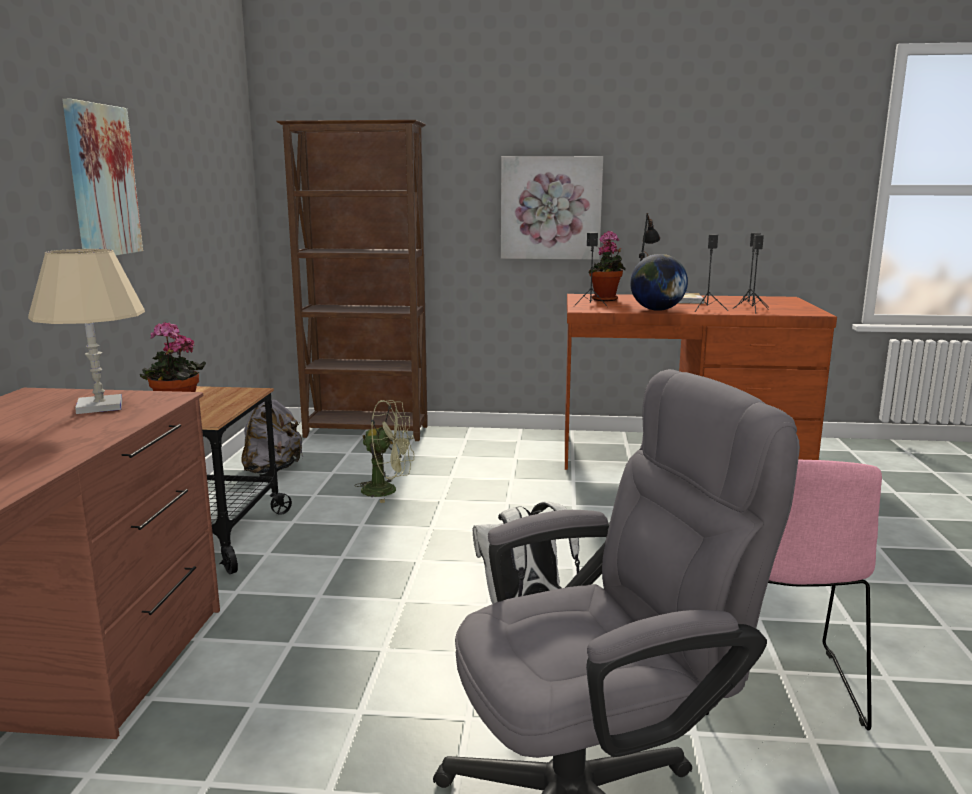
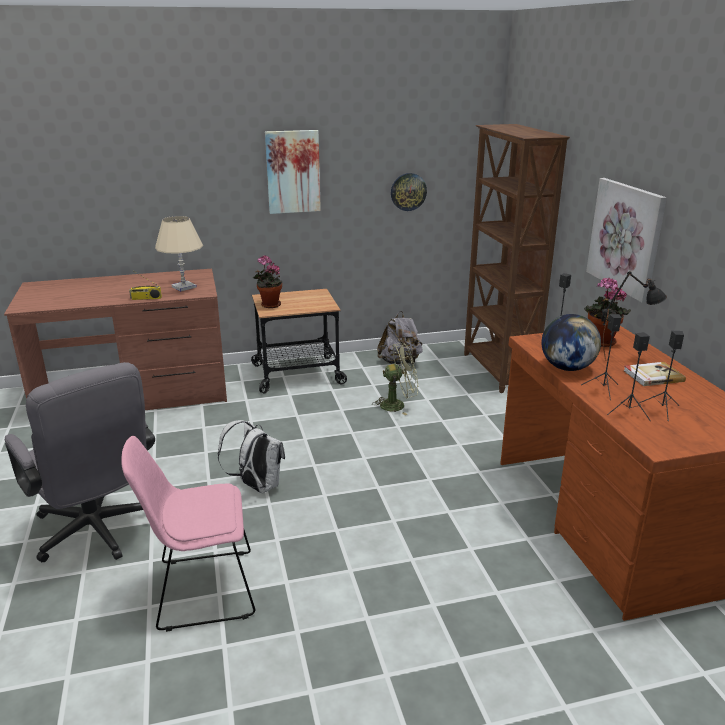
camera: 70 degrees right, 10 degrees up
(108, 433) = (146, 298): none -> radio
(205, 219) = (408, 192): none -> wall clock
(387, 491) = (397, 405): green fan -> green fan turned 90 degrees counterclockwise

